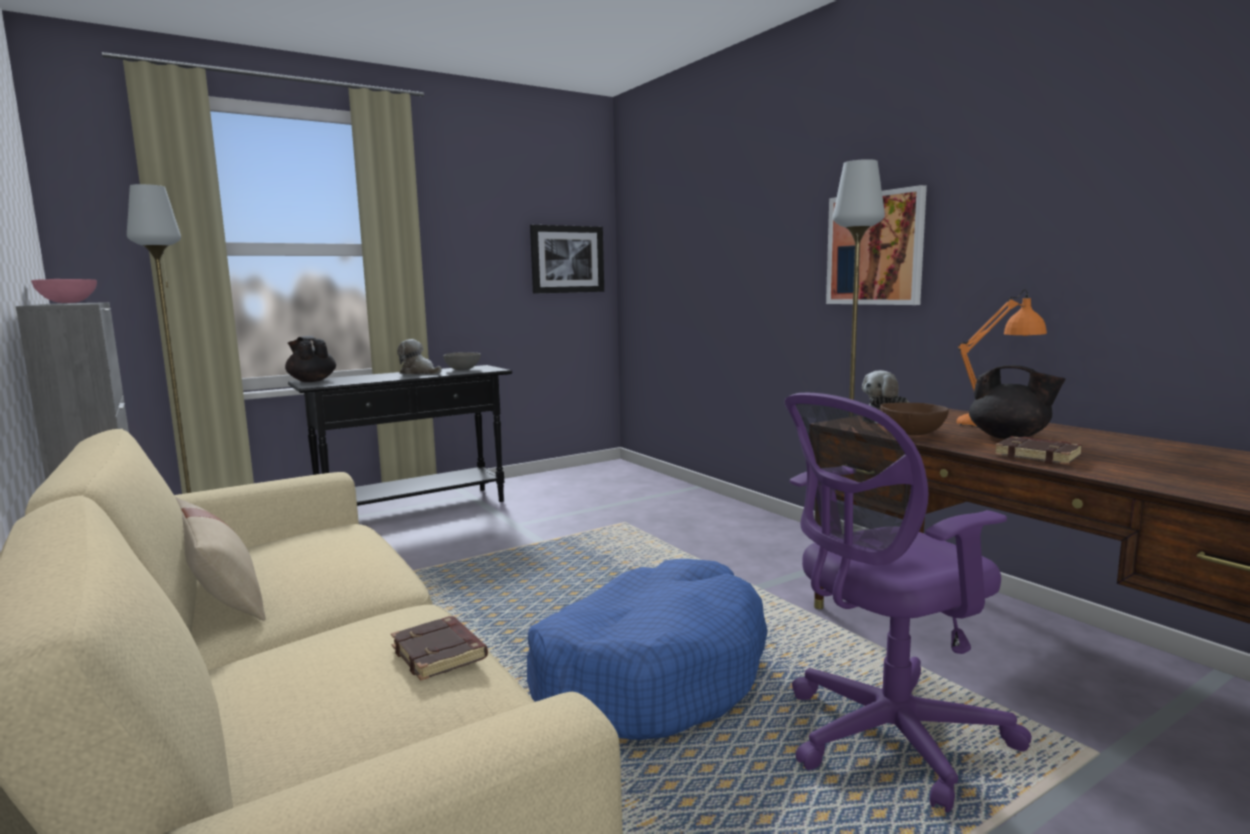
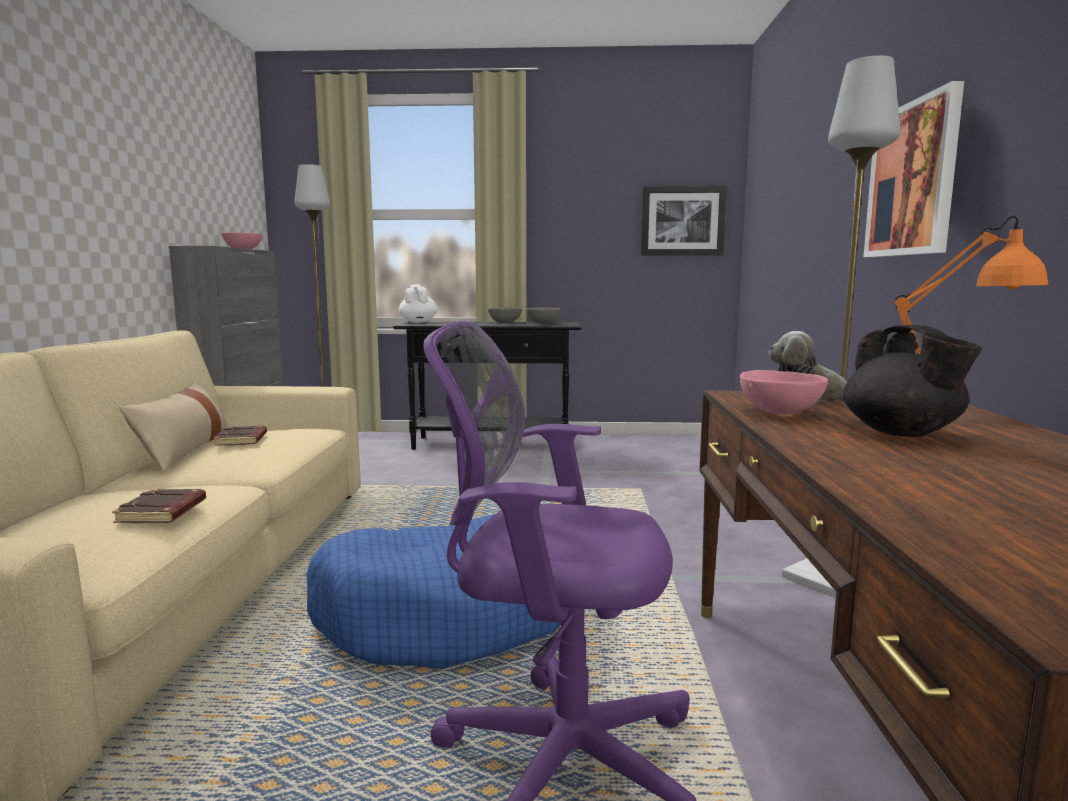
camera: 35 degrees right, 0 degrees up
(312, 381) = (418, 322): black teapot -> white teapot
(419, 373) = (504, 323): plush toy -> grey bowl
(913, 434) = (780, 412): brown bowl -> pink bowl
(1039, 456) = (853, 455): brown book -> brown book (242, 440)

